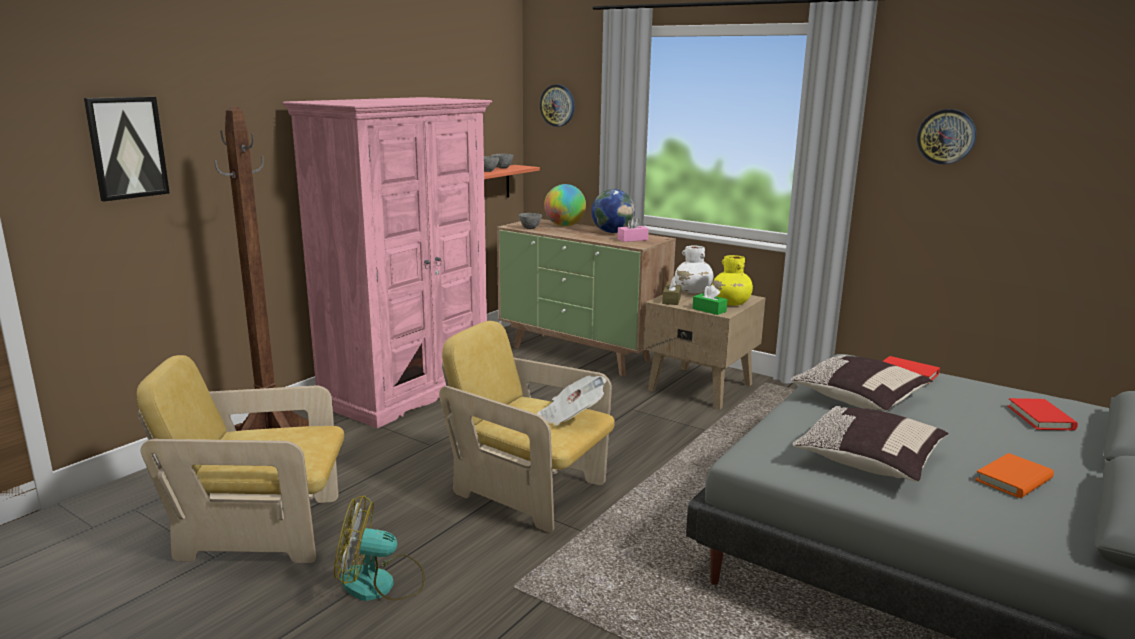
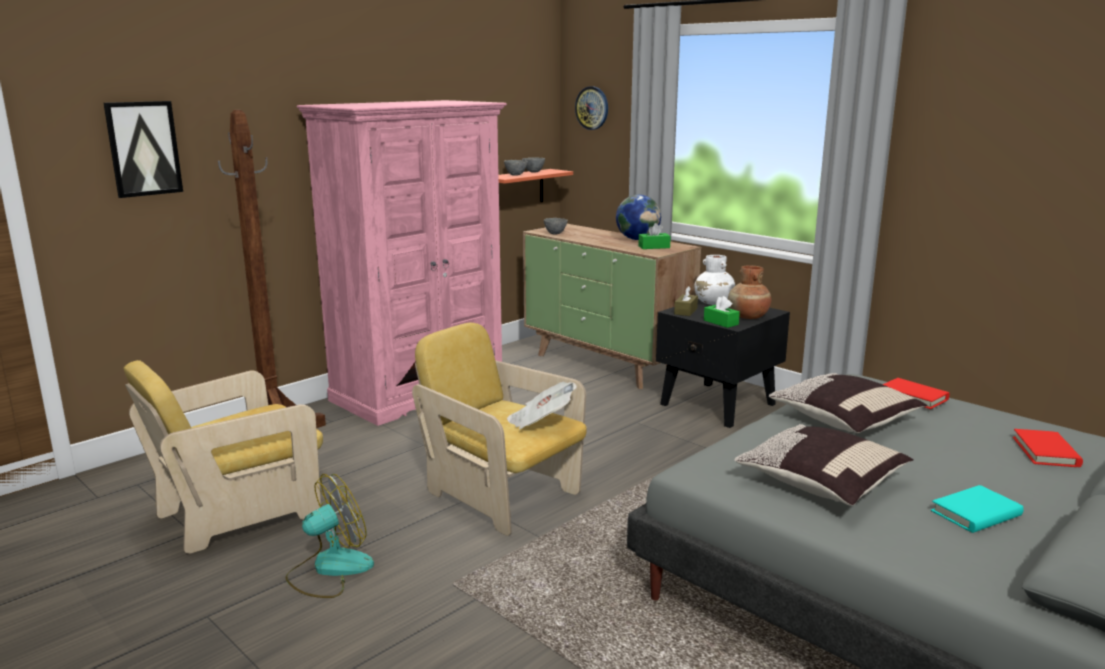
camera: 10 degrees right, 0 degrees up
(262, 531) = (239, 513): yellow armchair -> yellow armchair turned 45 degrees counterclockwise
(380, 583) = (329, 569): fan -> fan turned 135 degrees clockwise
(564, 225) = (592, 232): globe -> none
(632, 239) = (654, 247): pink tissue box -> green tissue box
(701, 387) = (718, 404): beige nightstand -> black nightstand
(730, 303) = (748, 316): yellow vase -> brown vase
(946, 136) = (984, 139): wall clock -> none
(1013, 480) = (976, 513): orange book -> turquoise book

